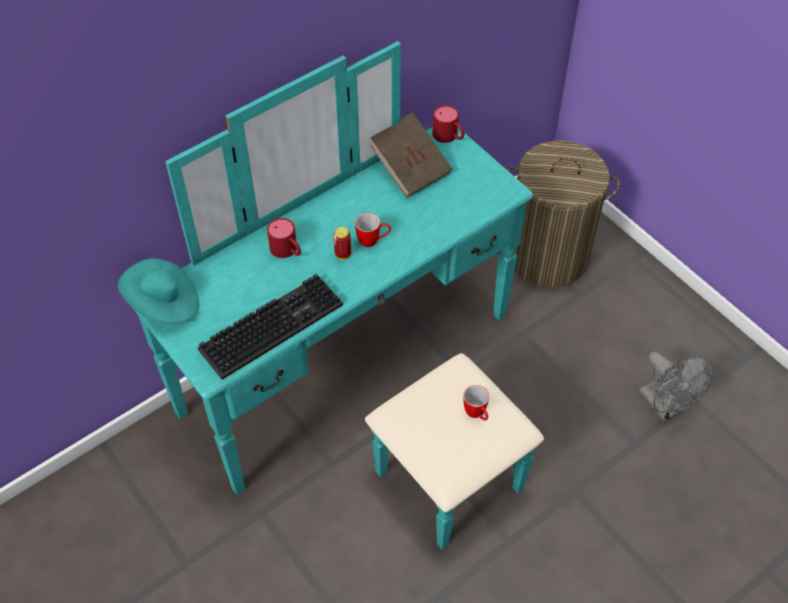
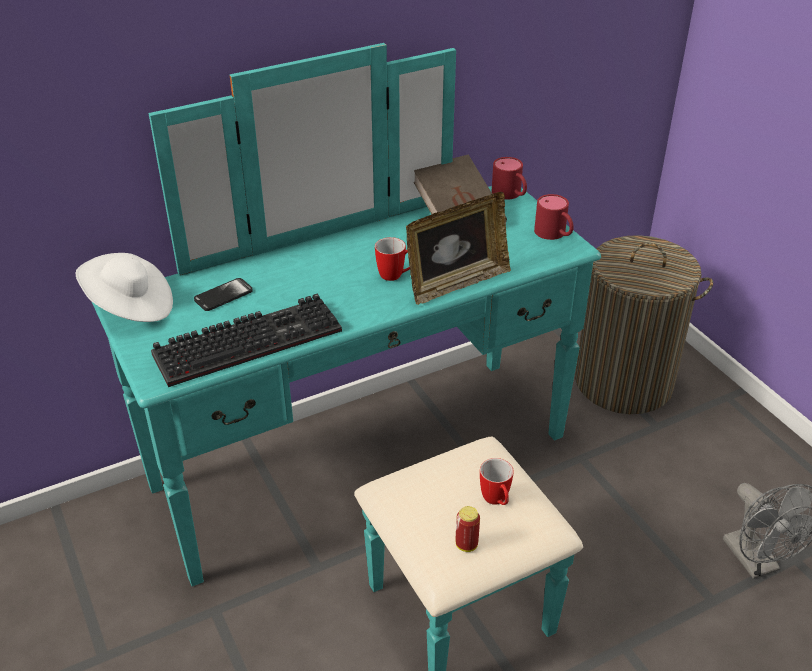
camera: 10 degrees right, 15 degrees down
(164, 304) = (130, 307): turquoise hat -> white hat
(237, 281) = (223, 296): none -> phone
(287, 251) = (293, 274): red mug -> red mug (554, 234)
(343, 254) = (357, 284): can -> can (466, 545)
(423, 242) = (456, 283): none -> picture frame

